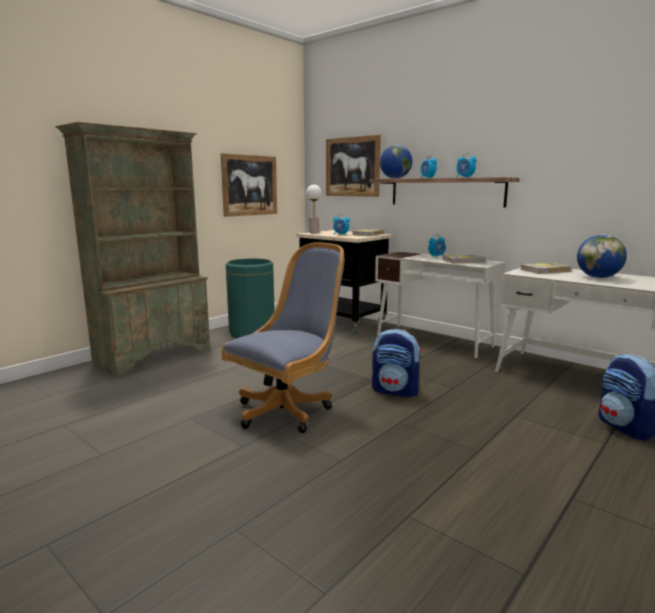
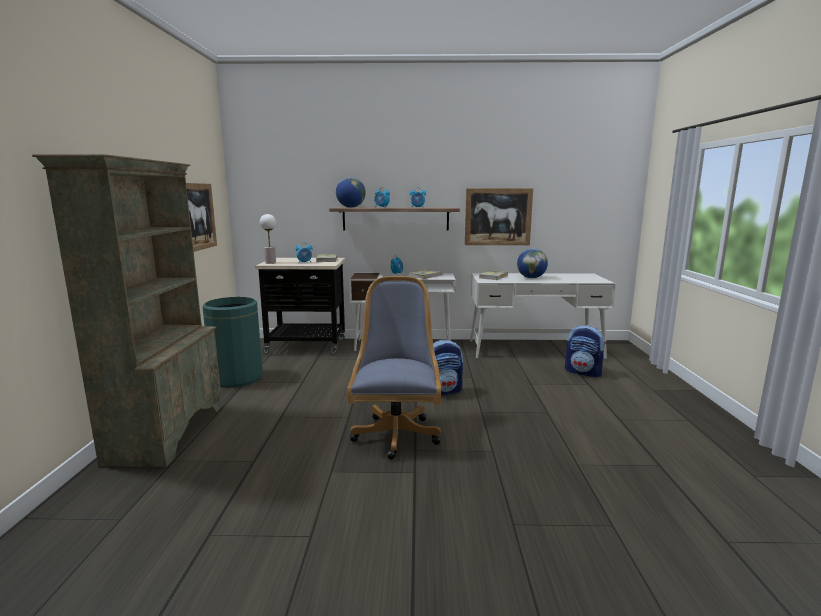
camera: 40 degrees left, 0 degrees up
(352, 167) = (293, 195): picture -> picture (498, 217)

